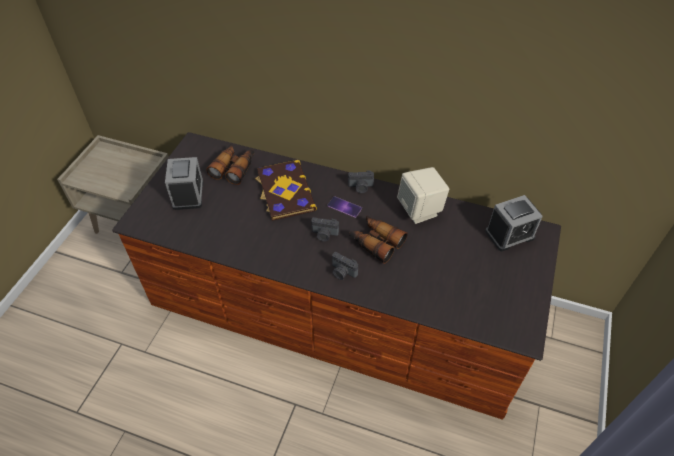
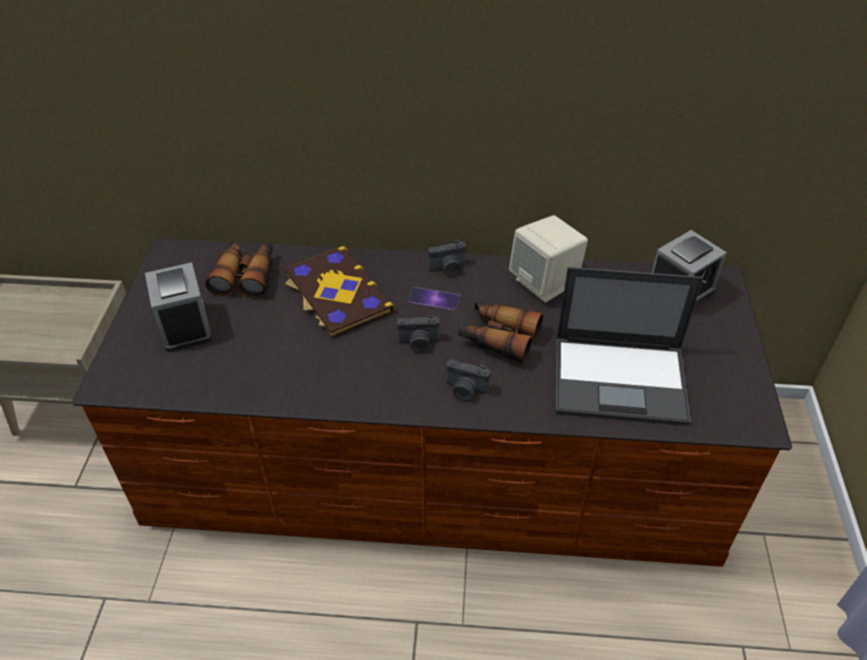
camera: 15 degrees left, 5 degrees down
(445, 288) = (621, 380): none -> laptop

